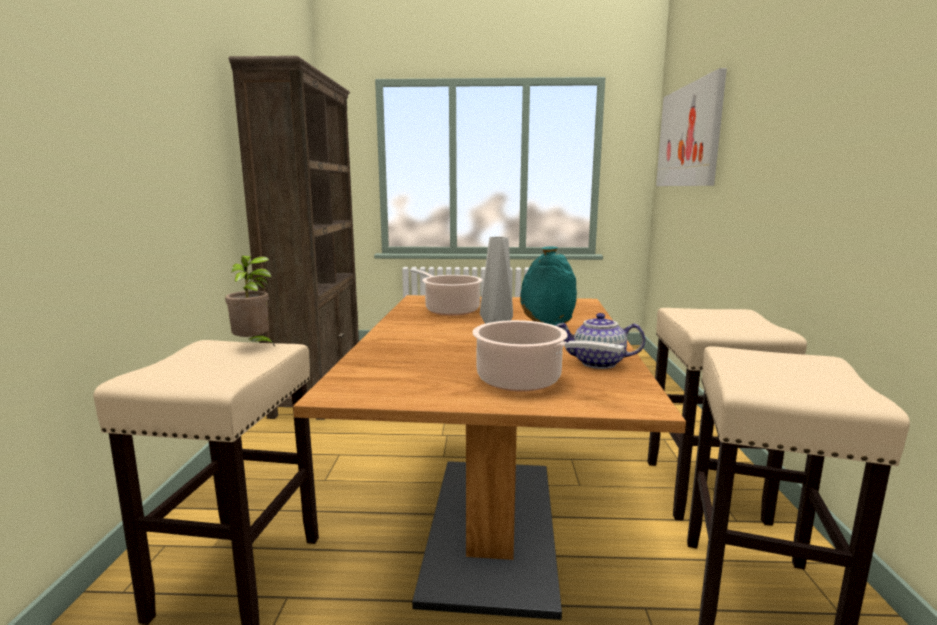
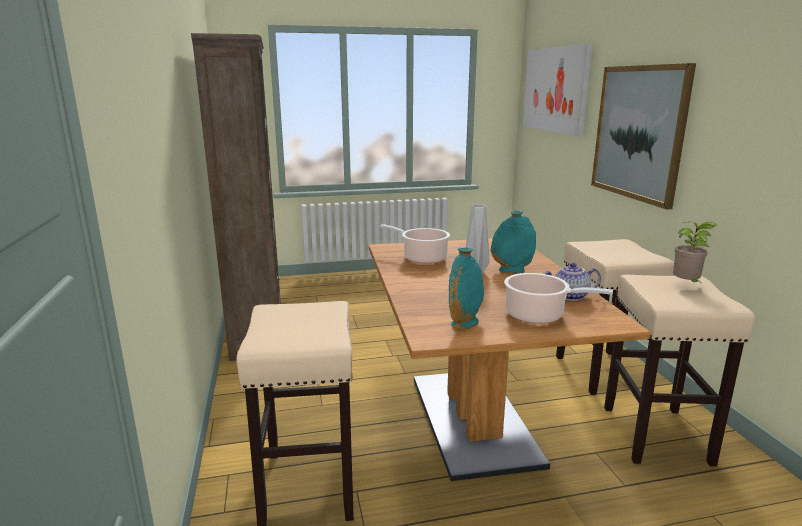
camera: 15 degrees left, 5 degrees up
(254, 346) = (311, 306): potted plant -> potted plant (686, 285)
(408, 381) = (465, 324): none -> turquoise vase
(774, 168) = (638, 133): none -> picture

